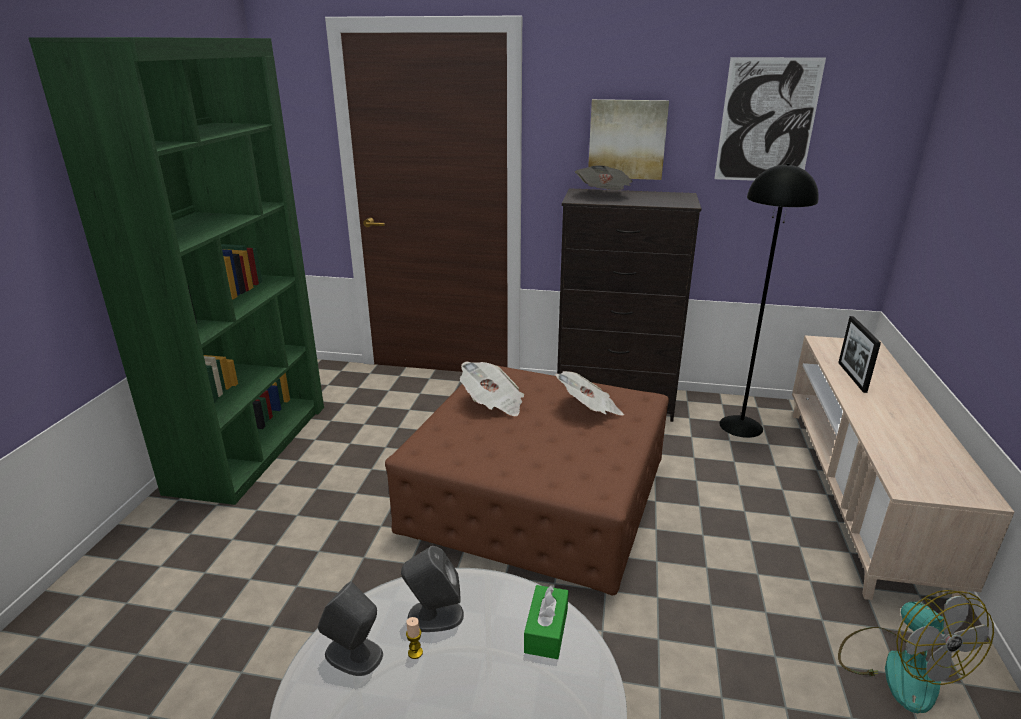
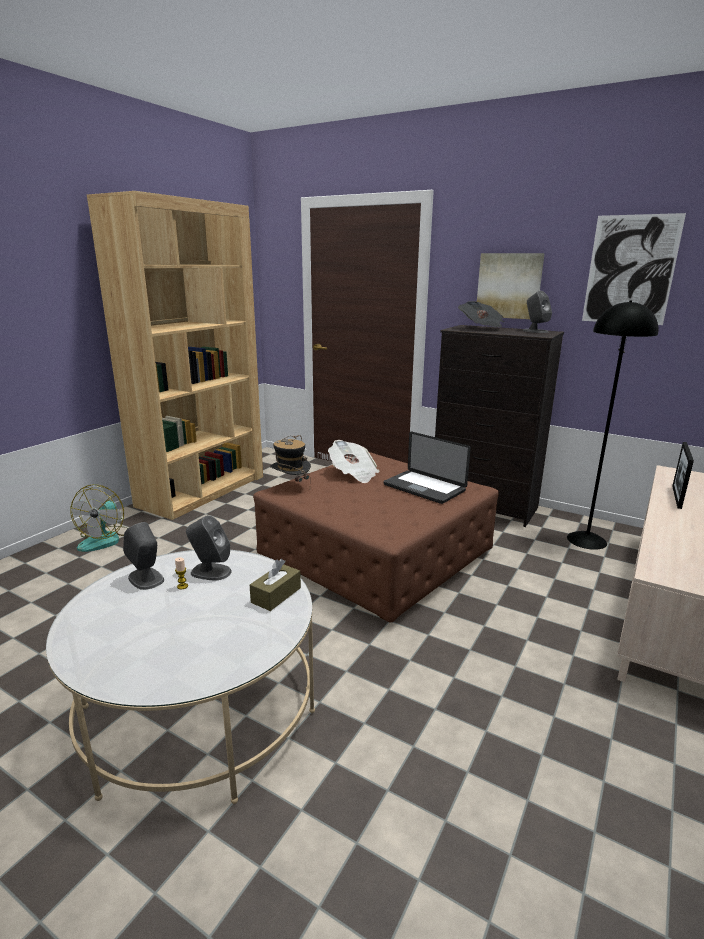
camera: 20 degrees right, 5 degrees down
(251, 446) = (203, 490): green bookcase -> brown bookcase
(429, 441) = (291, 487): none -> hat
(546, 630) = (276, 595): green tissue box -> brown tissue box
(589, 409) = (424, 488): newspaper -> laptop
(668, 196) = (535, 331): none -> grey speaker
(898, 667) = (615, 734): fan -> fan (105, 539)

